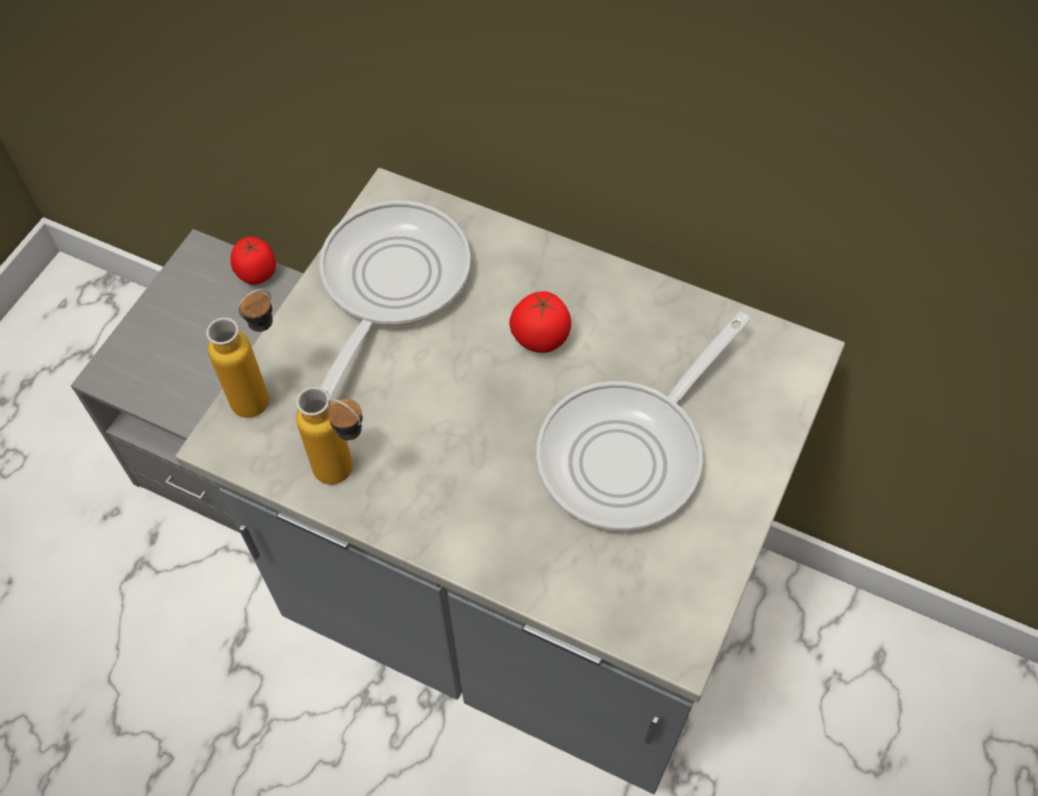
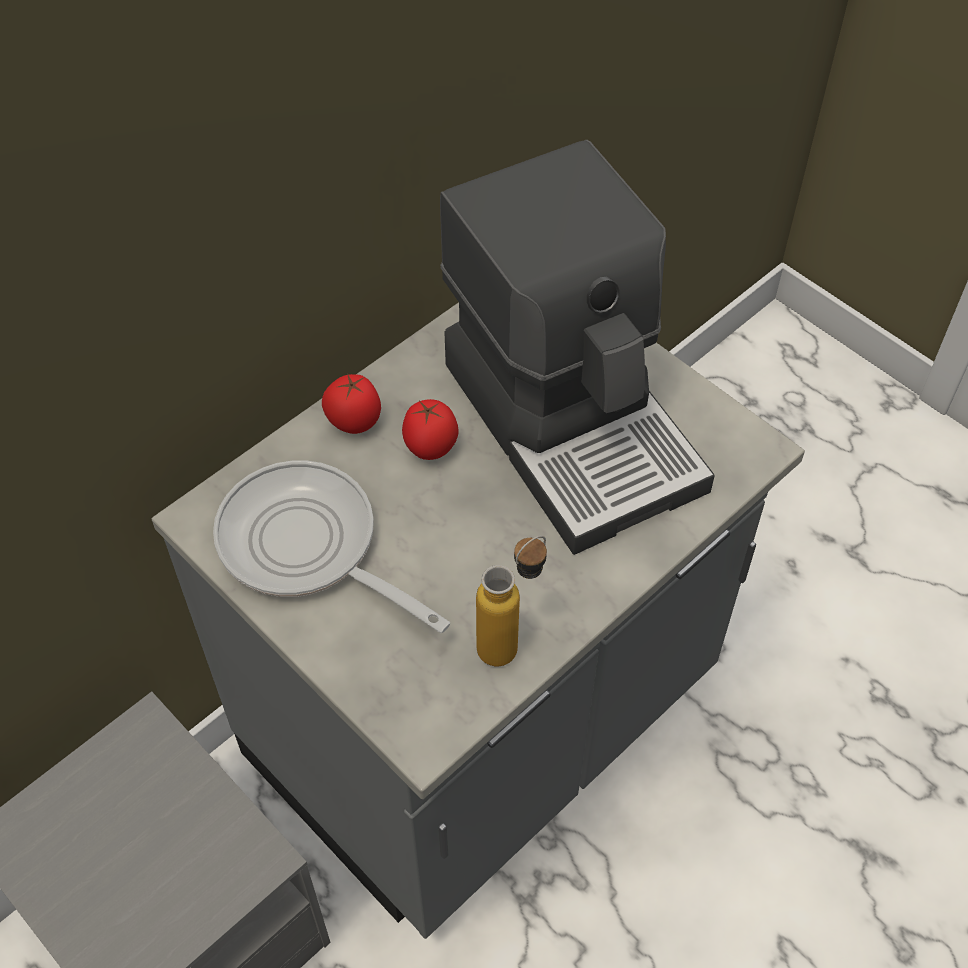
camera: 70 degrees left, 5 degrees down
(257, 273) = (70, 779): tomato -> tomato (354, 422)
(265, 394) = (385, 689): bottle -> none
(629, 452) = (574, 422): frying pan -> coffee machine

